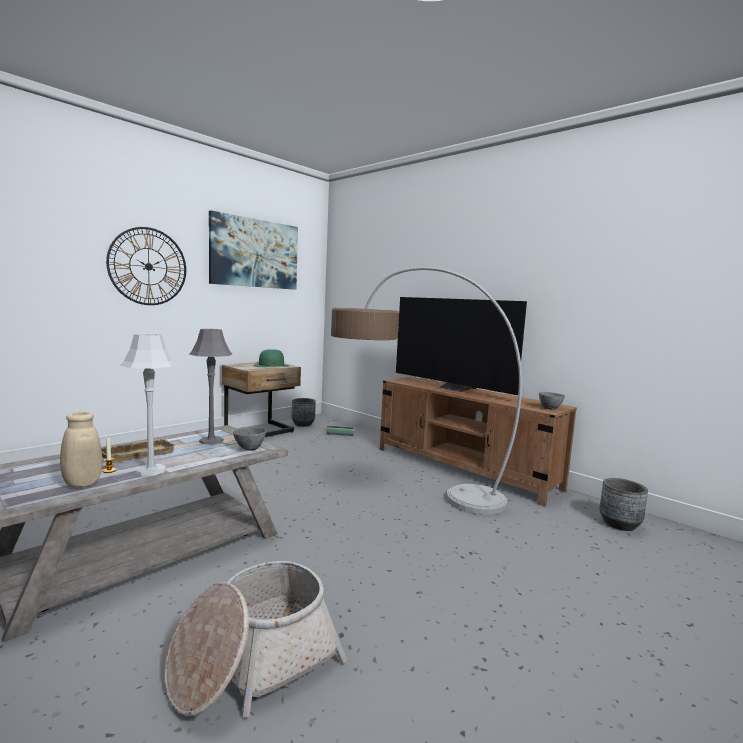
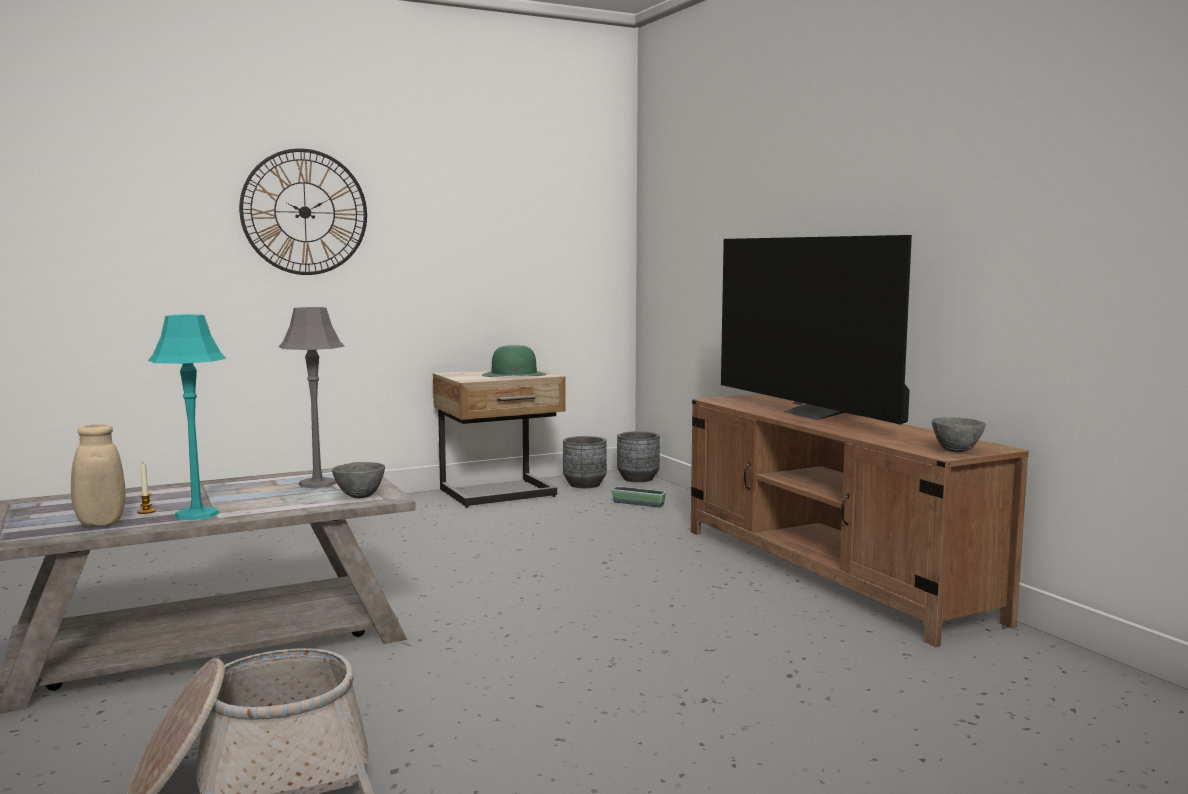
camera: 20 degrees right, 0 degrees up
(137, 454) = (201, 494): beige tray -> none
(151, 470) = (197, 514): grey table lamp -> turquoise table lamp
(255, 253) = (490, 175): picture -> none
(402, 483) = (683, 587): floor lamp -> none
(619, 524) = (1072, 692): grey planter -> grey planter (637, 479)

